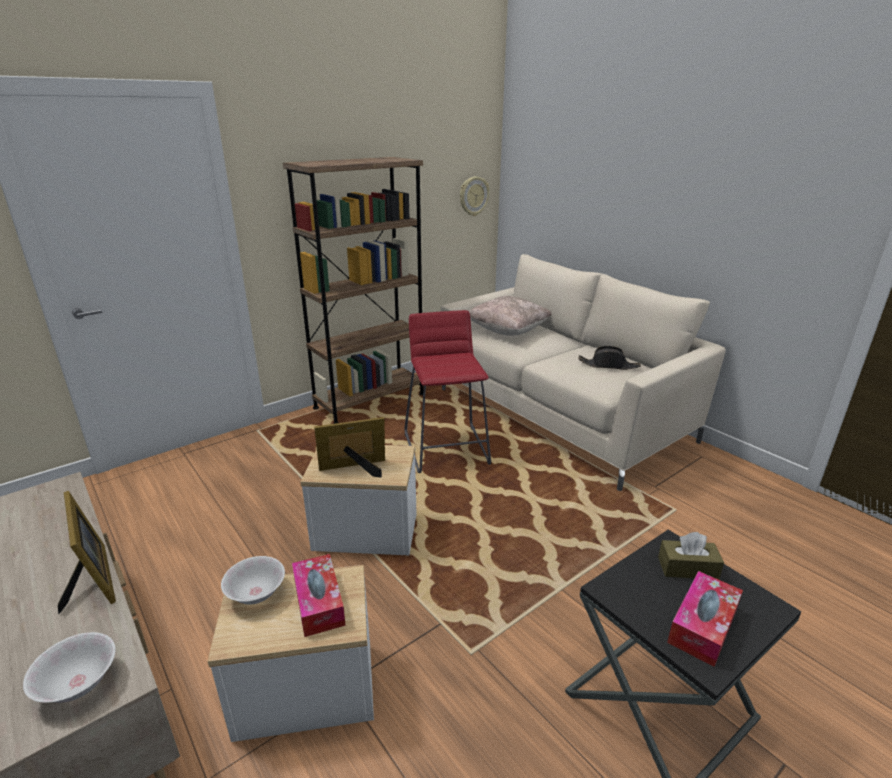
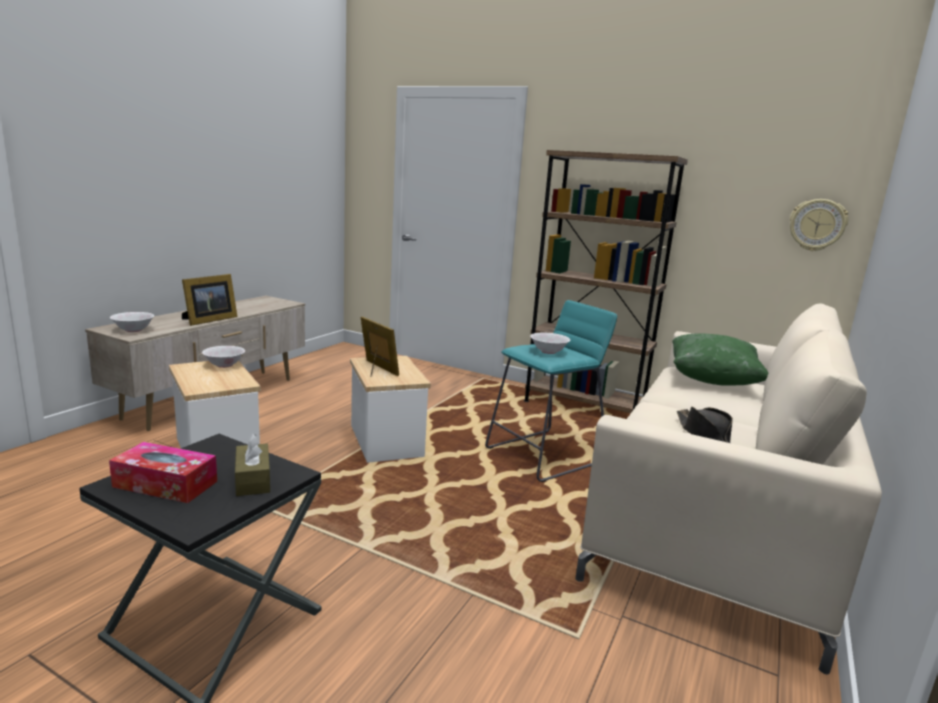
camera: 65 degrees right, 10 degrees down
(319, 602) = (218, 379): tissue box -> none
(446, 448) = (545, 455): red stool -> turquoise stool
(449, 364) = (548, 352): none -> white bowl
(508, 331) = (712, 380): beige pillow -> green pillow

